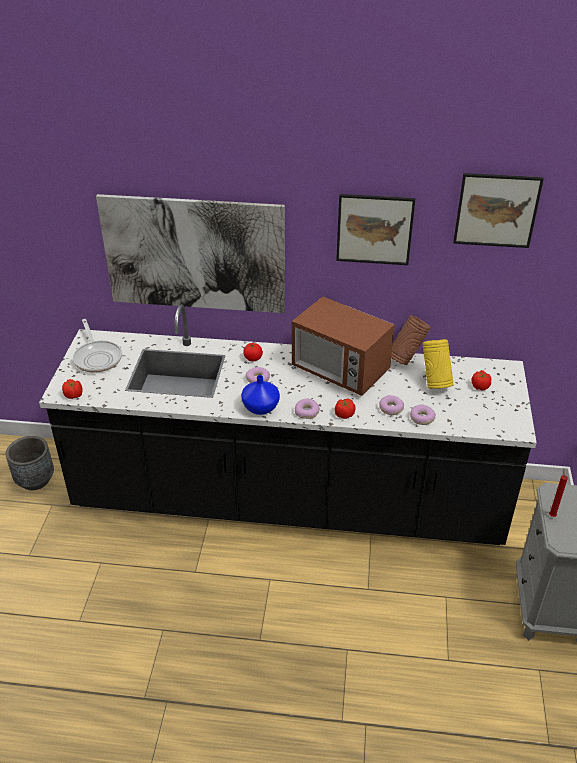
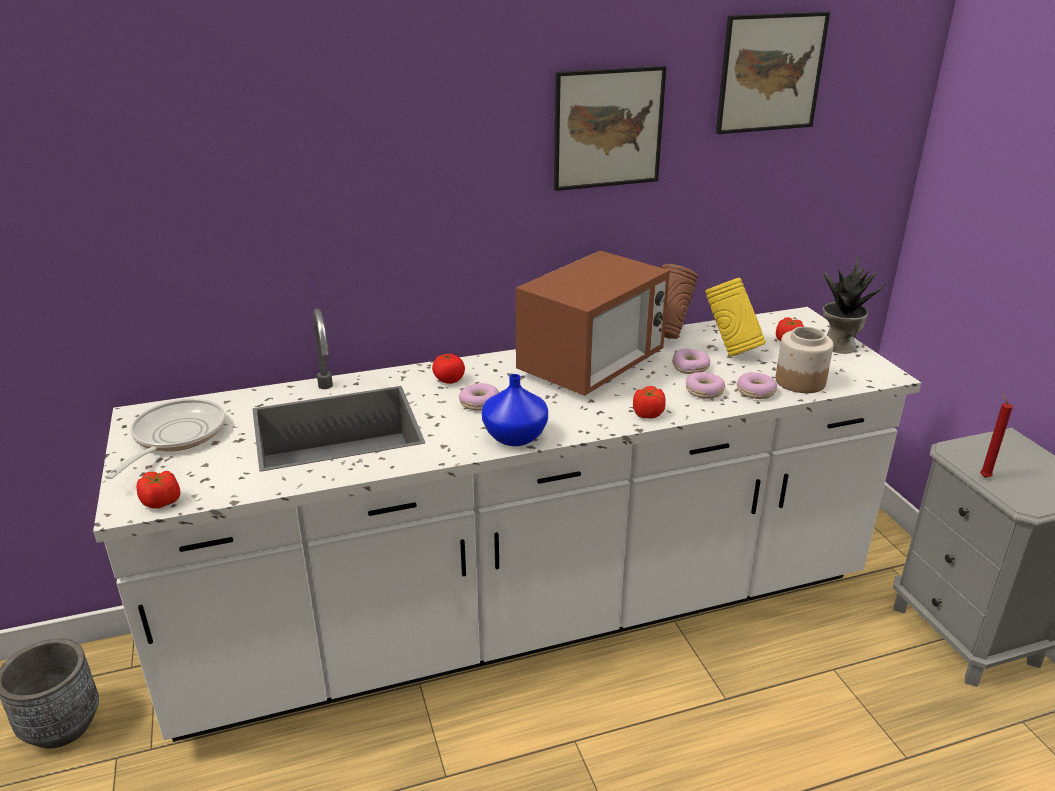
camera: 25 degrees left, 10 degrees down
(97, 357) = (174, 437): frying pan -> frying pan turned 120 degrees counterclockwise
(194, 254) = (323, 219): picture -> none
(288, 501) = (527, 615): black counter -> white counter
(307, 412) = (591, 424): donut -> donut (690, 367)
(340, 371) = (591, 366): microwave -> microwave turned 60 degrees counterclockwise
(456, 419) = (799, 382): none -> jar
(509, 399) = (838, 346): none -> potted plant

